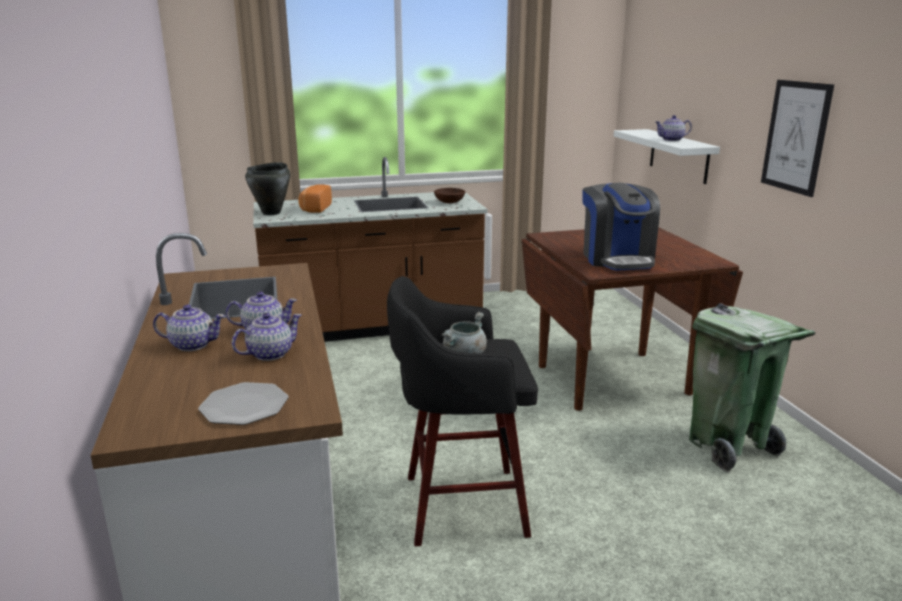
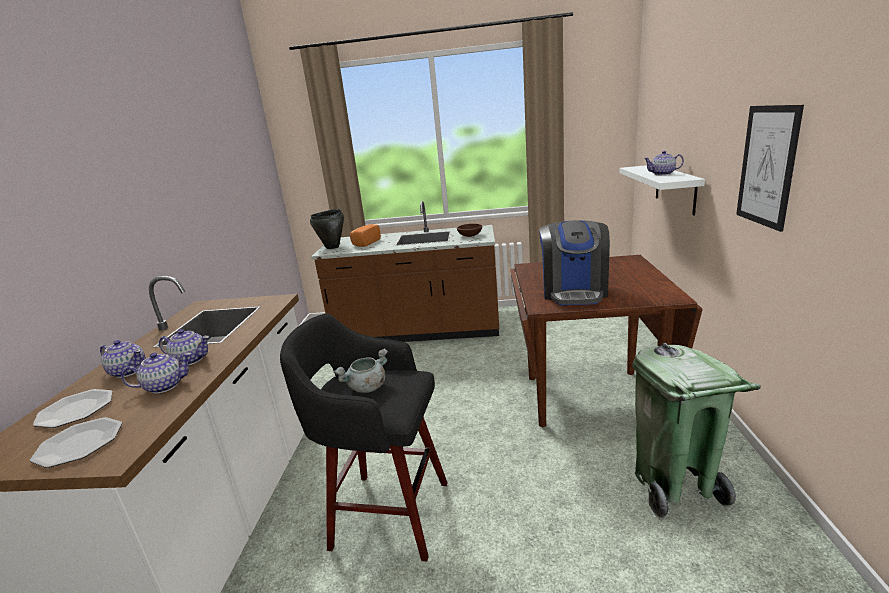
camera: 20 degrees right, 0 degrees up
(183, 381) = (76, 410): none -> plate

